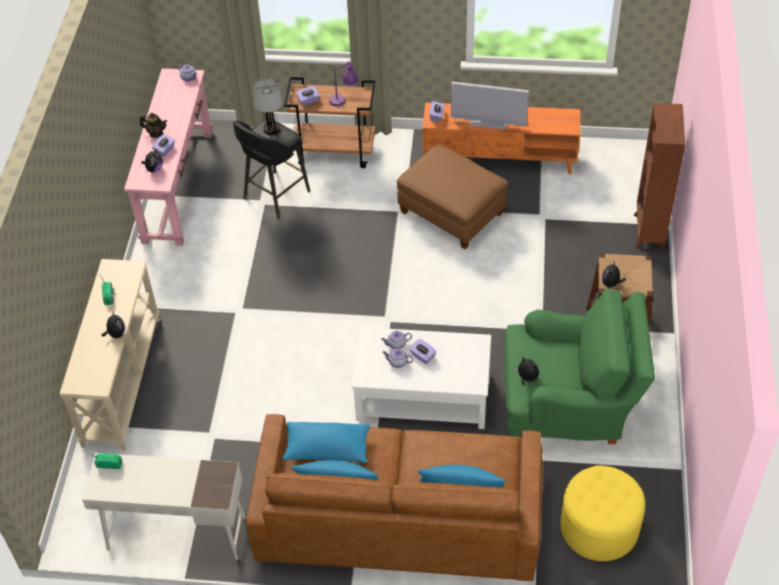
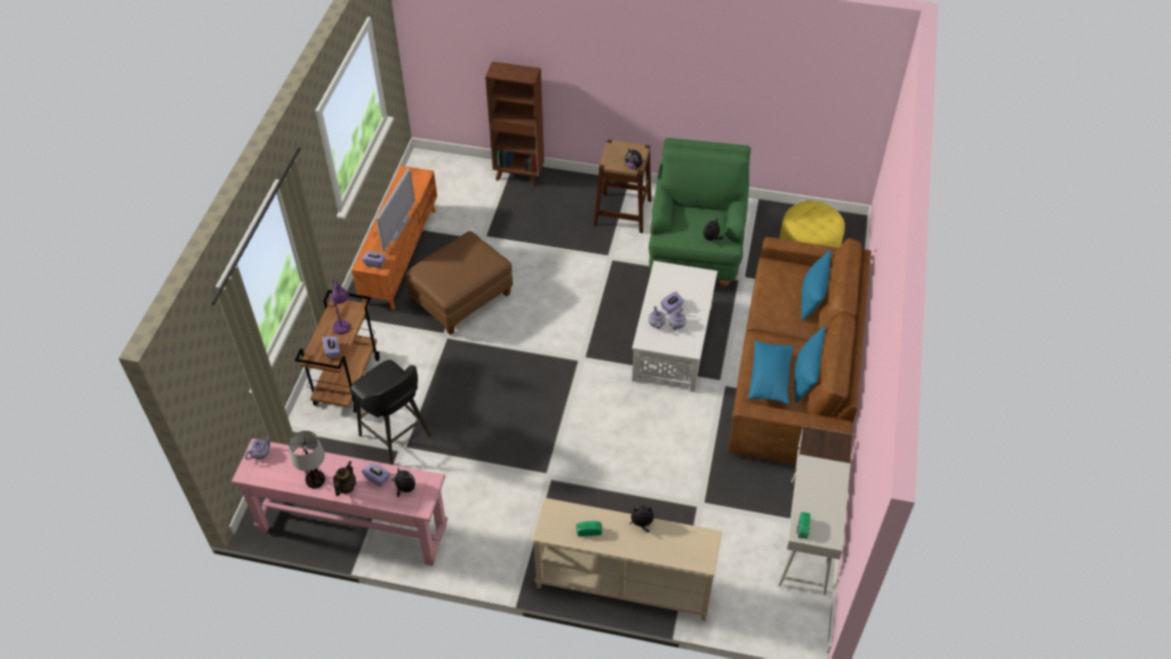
camera: 85 degrees left, 0 degrees up
(271, 129) = (374, 380): table lamp -> table lamp (316, 480)

